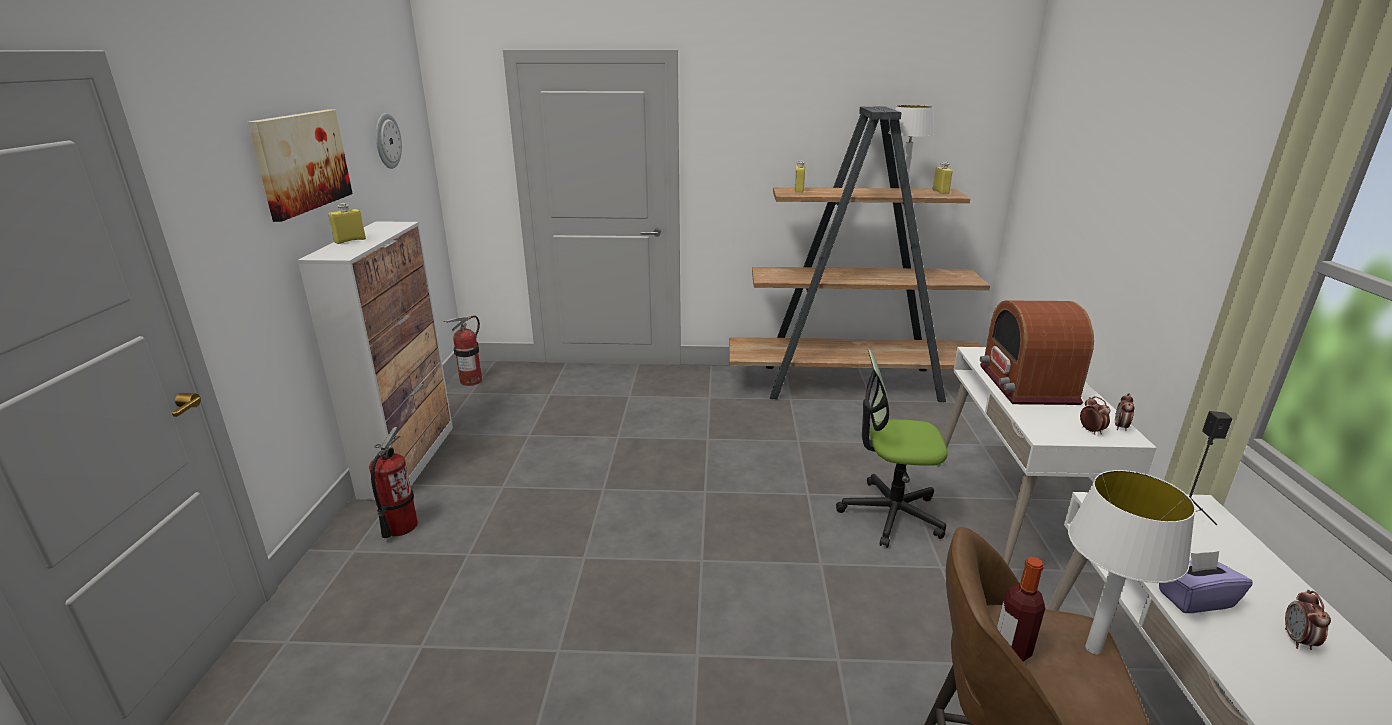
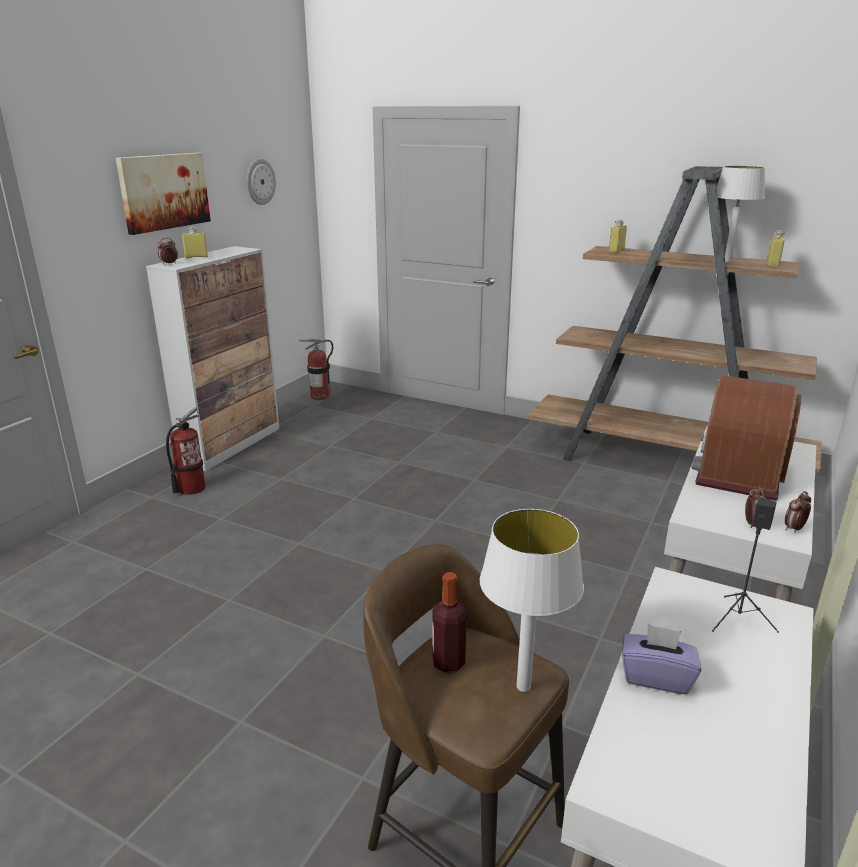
camera: 25 degrees right, 0 degrees up
(891, 514) = (592, 581): office chair -> none
(1297, 640) = (720, 740): alarm clock -> alarm clock (169, 264)

